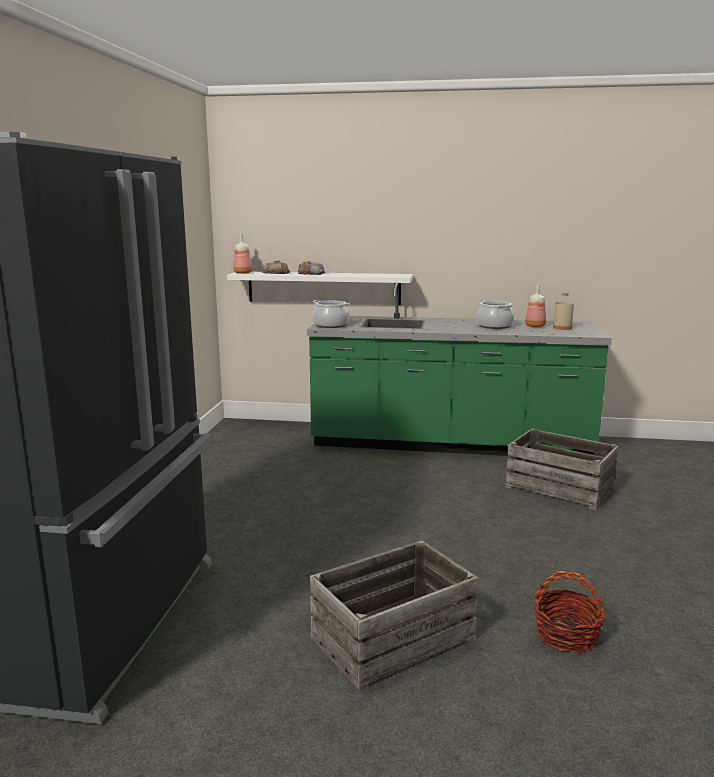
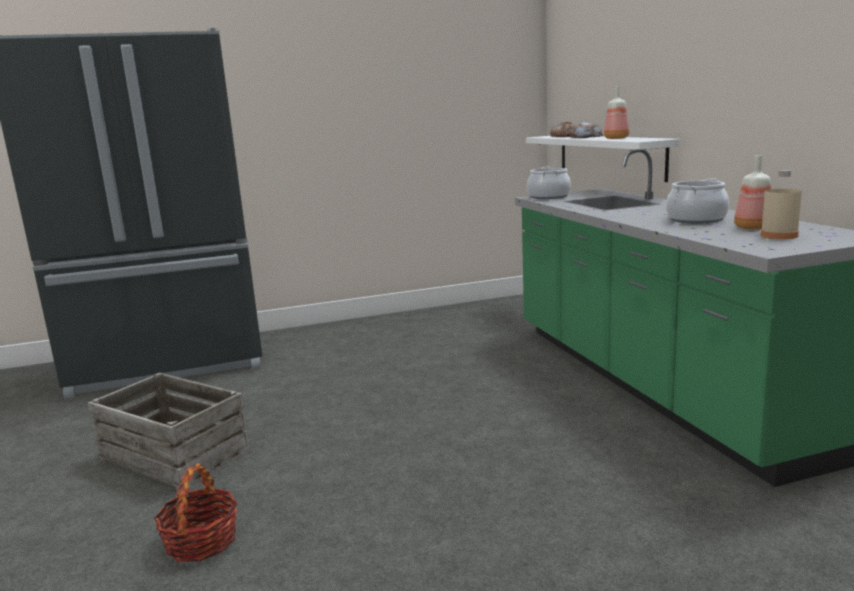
camera: 65 degrees right, 0 degrees up
(243, 273) = (544, 136): bottle -> bottle (617, 138)
(560, 487) = (611, 476): crate -> none

